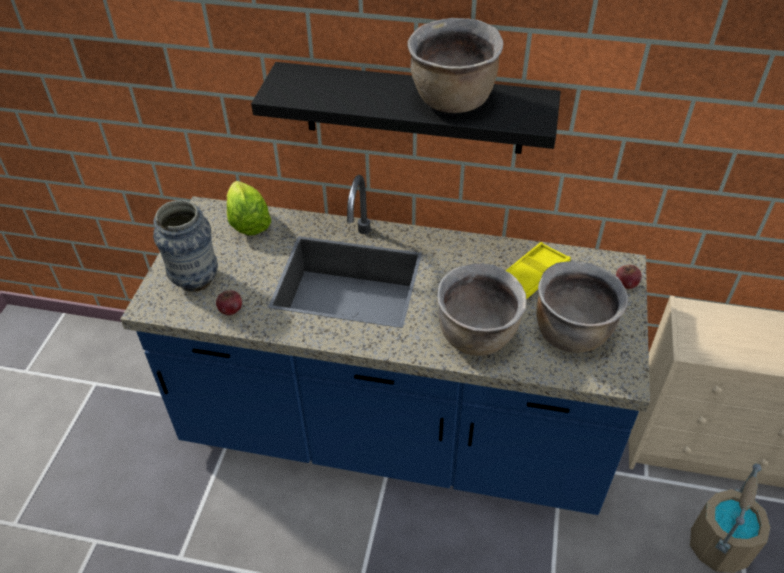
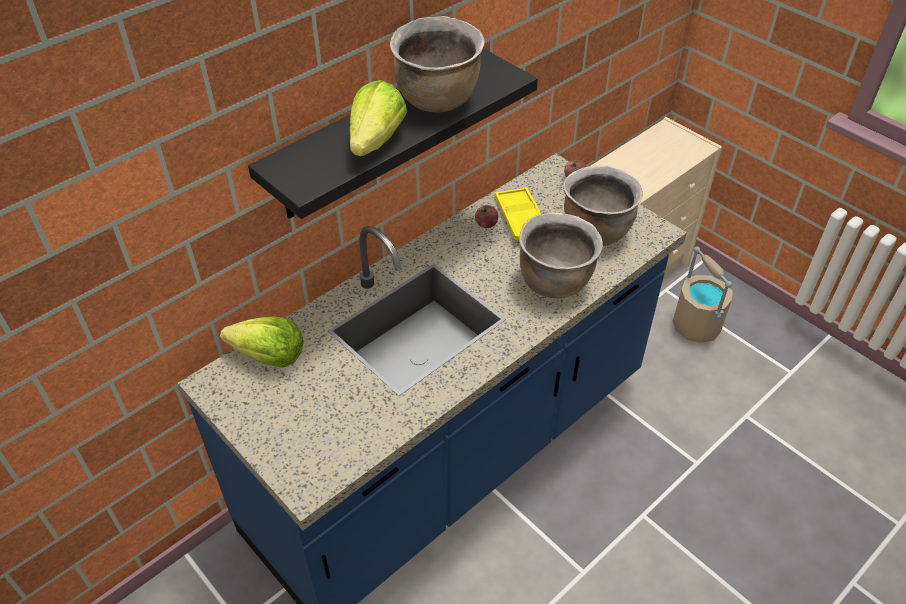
camera: 55 degrees left, 0 degrees up
(195, 280) = (308, 434): vase -> none
(231, 310) = (376, 424): apple -> apple (486, 224)
(362, 98) = (376, 141): none -> lettuce

